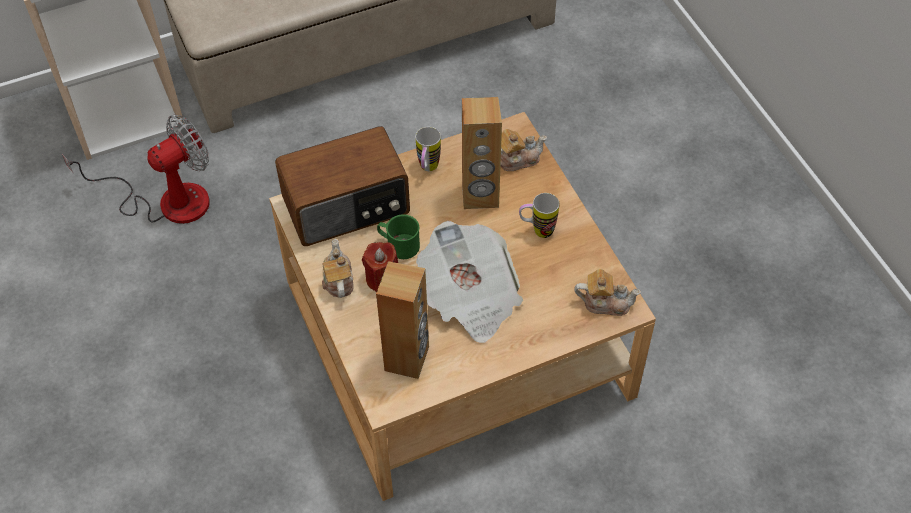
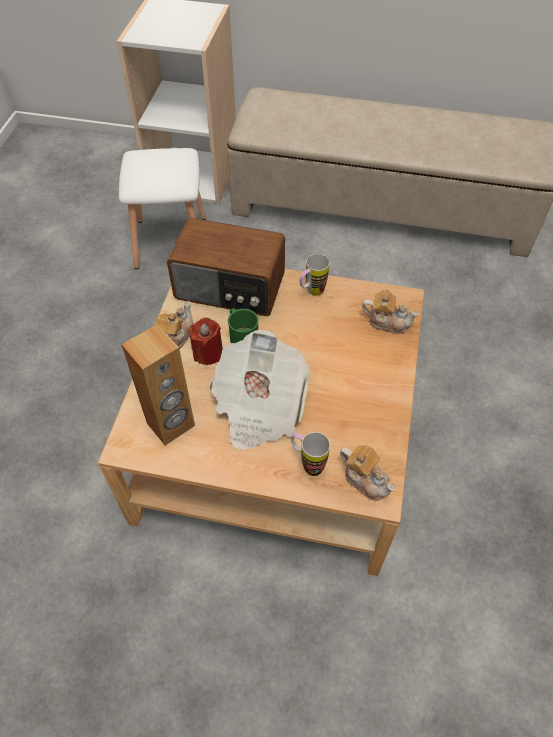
camera: 35 degrees right, 0 degrees up
(167, 201) = (170, 241): fan -> white stool
(480, 196) = (334, 334): brown speaker -> none
(537, 230) = (357, 386): mug -> mug (307, 463)

